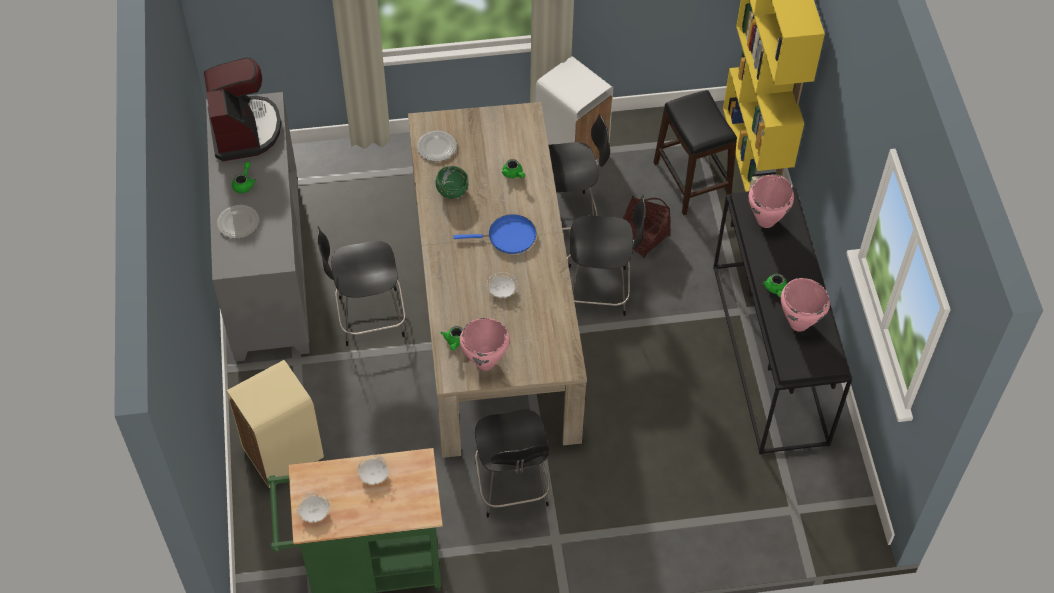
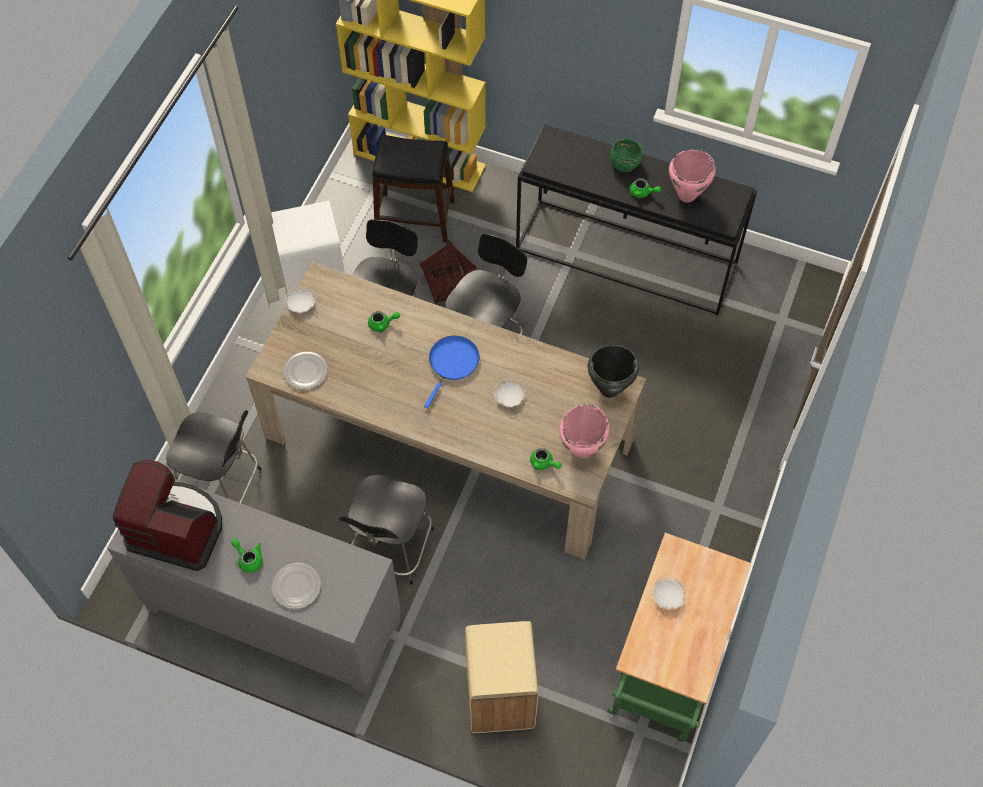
camera: 60 degrees left, 5 degrees up
(314, 511) = (681, 668): white plate -> white plate (301, 304)
(452, 191) = (368, 384): green bowl -> green bowl (625, 164)
(512, 487) = (646, 517): black chair -> black chair (224, 487)
(558, 356) = (609, 388): none -> black cooking pot
(766, 220) = (568, 162): pink cooking pot -> none

